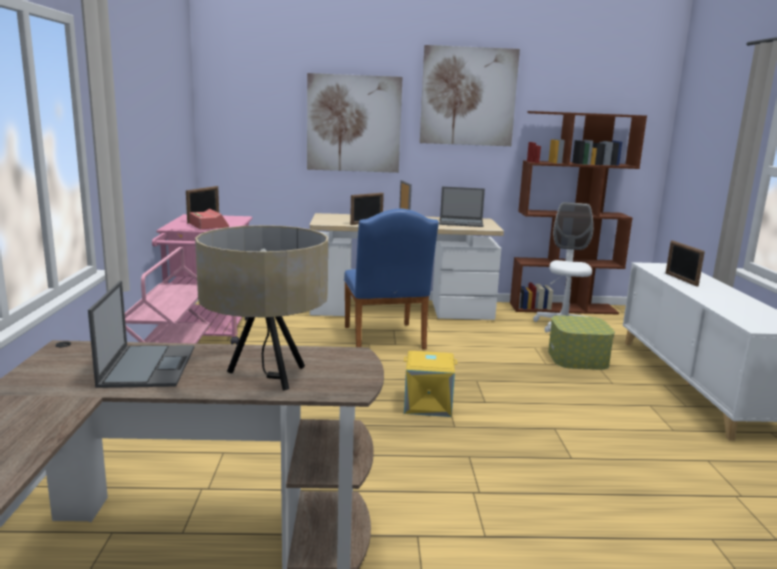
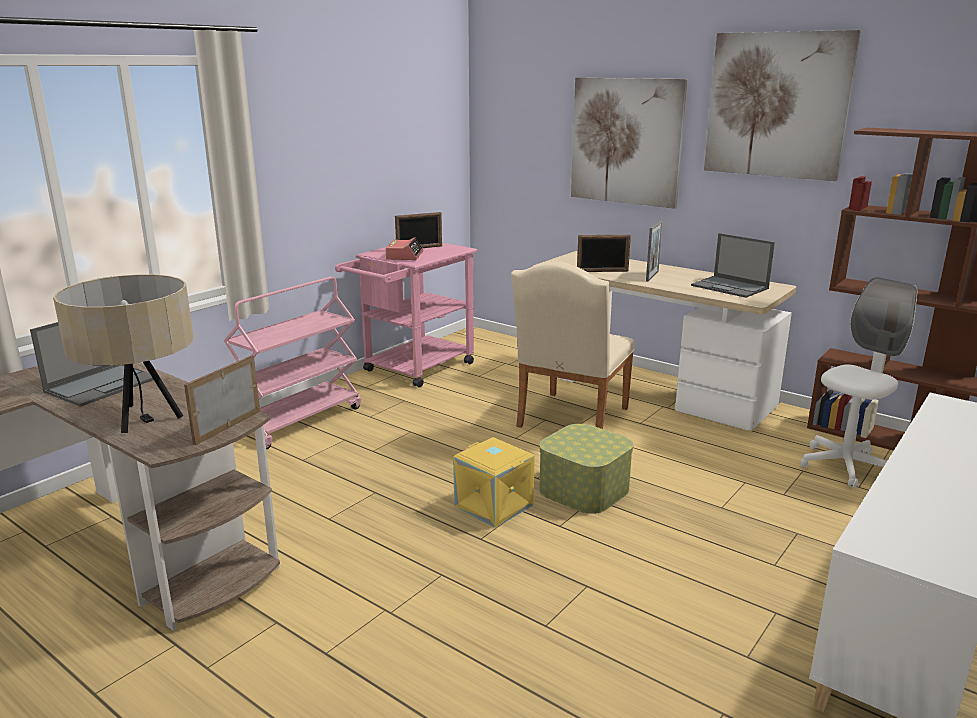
camera: 40 degrees right, 5 degrees up
(385, 340) = (570, 420): blue chair -> beige chair
(578, 358) = (784, 515): storage box -> storage box (584, 489)
(681, 279) = (946, 438): picture frame -> picture frame (227, 427)

